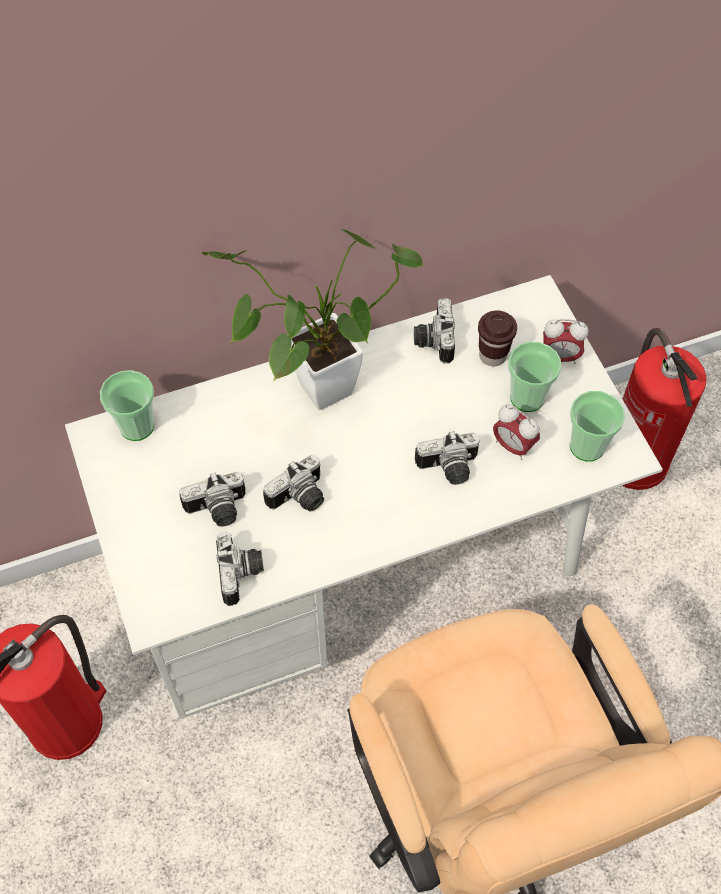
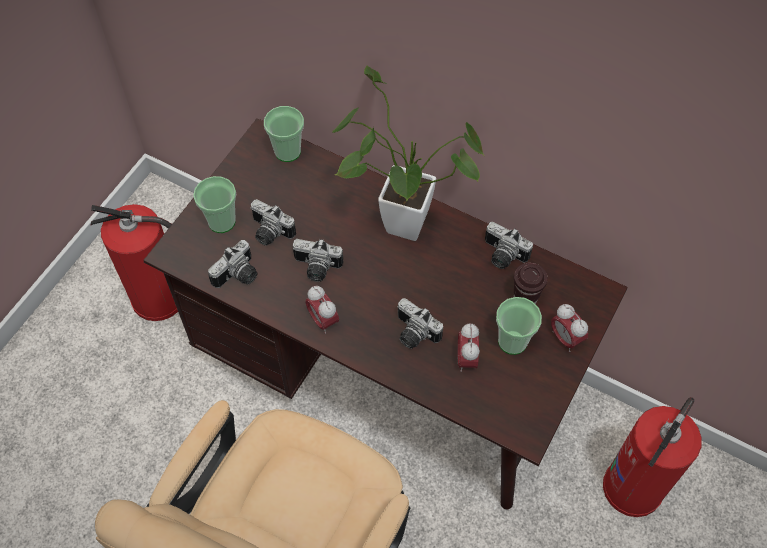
camera: 50 degrees right, 0 degrees up
(360, 577) = (384, 379): white desk -> brown desk
(364, 534) = (323, 320): none -> alarm clock
(432, 340) = (502, 256): camera -> camera turned 105 degrees counterclockwise
(587, 446) = (510, 404): cup -> cup (221, 221)

